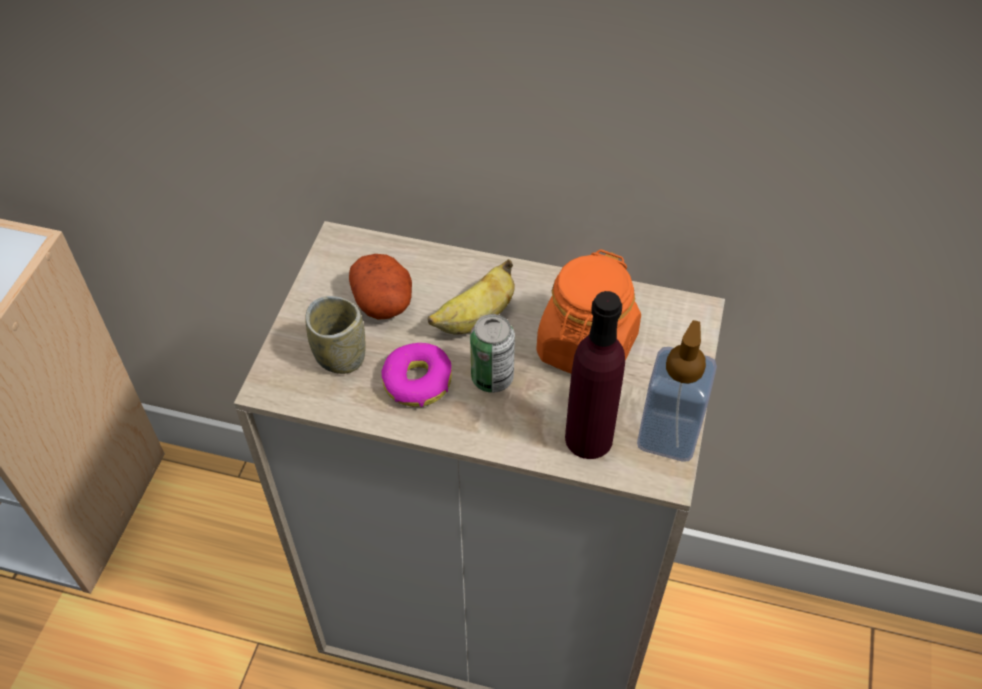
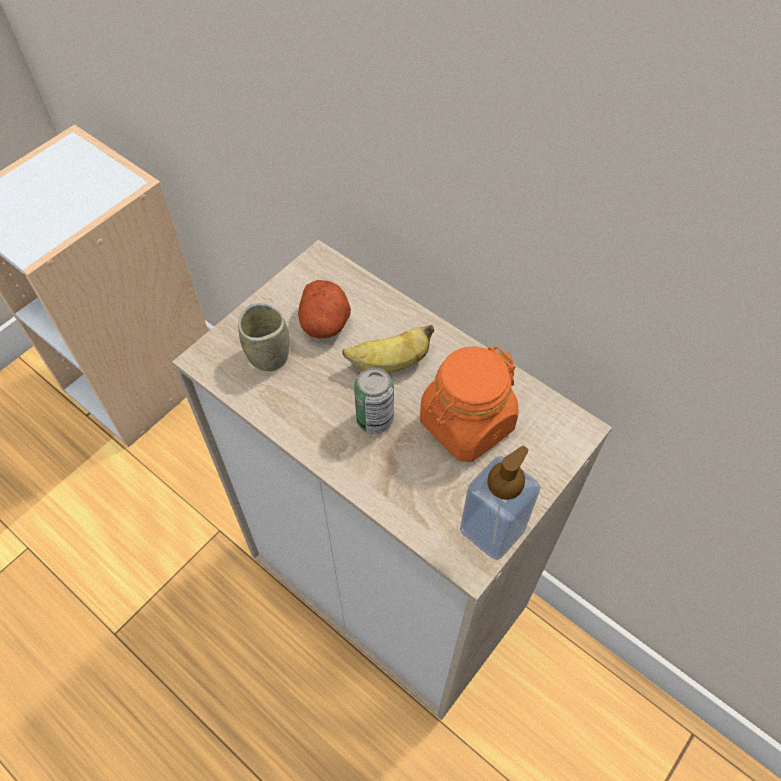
camera: 25 degrees right, 5 degrees up
(417, 382) = (314, 399): donut -> none
(588, 438) = (424, 503): purple bottle -> none

